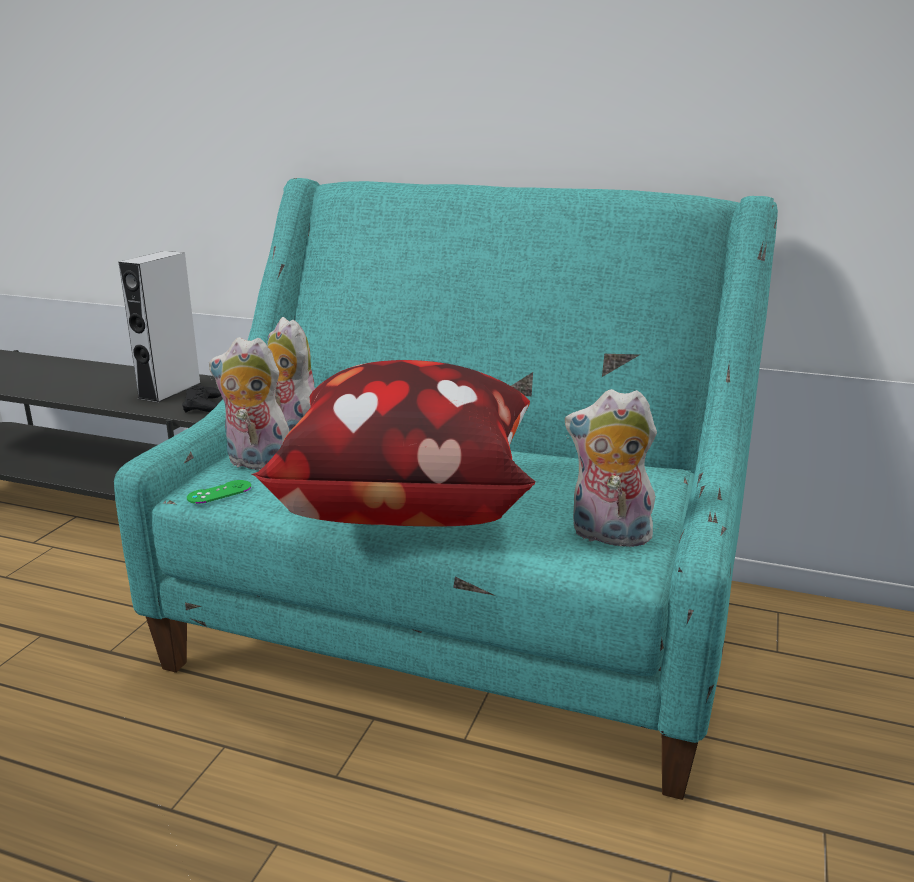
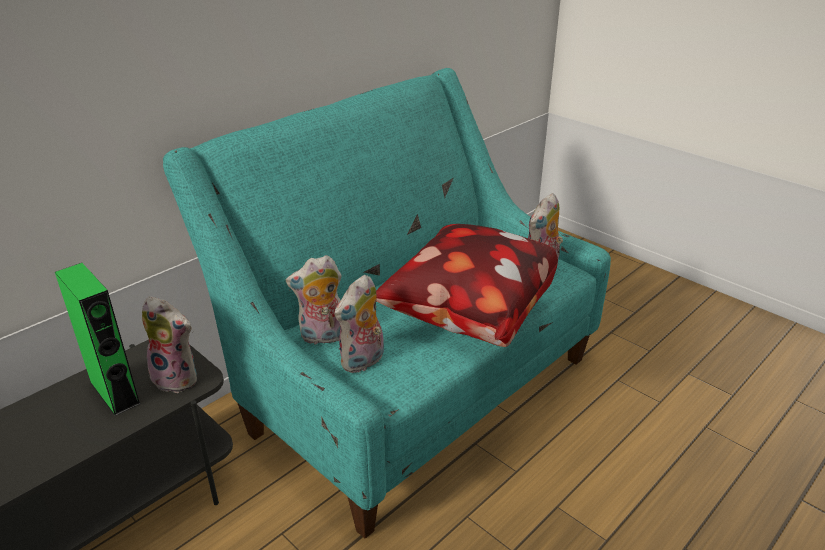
camera: 65 degrees left, 10 degrees up
(170, 391) = (115, 393): grey speaker -> green speaker
(203, 405) = (178, 378): black game controller -> plush toy
(219, 492) = (402, 384): green game controller -> none

